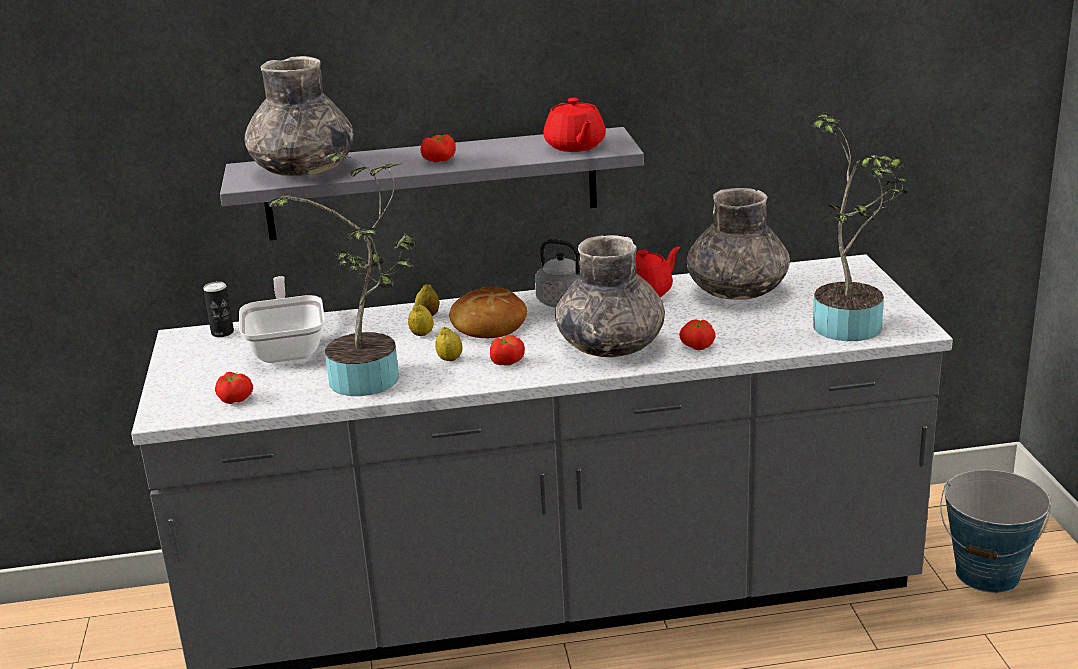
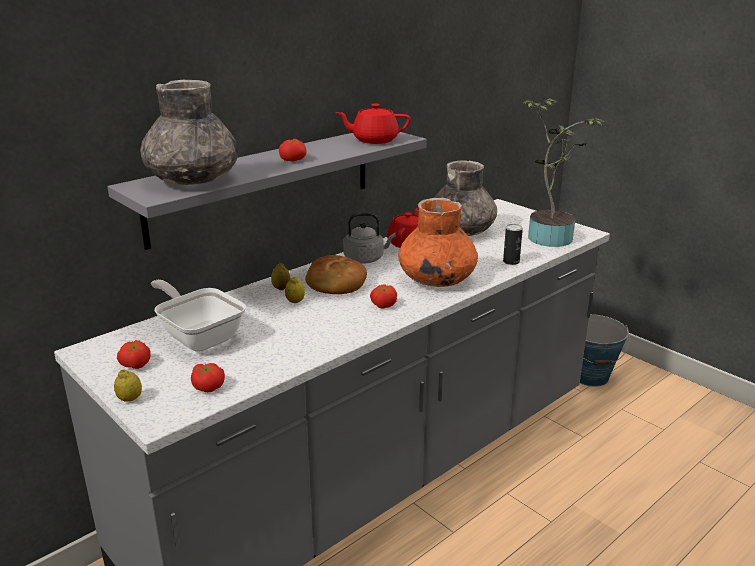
camera: 35 degrees left, 0 degrees up
(222, 333) = (122, 339): can -> can (511, 261)
(371, 381) = (304, 343): potted plant -> none
(450, 359) = (341, 313): lemon -> lemon (130, 399)
(575, 146) = (374, 140): red teapot -> red teapot turned 135 degrees clockwise
(610, 346) = (436, 279): grey vase -> orange vase
(697, 346) = (487, 267): tomato -> tomato (135, 364)

